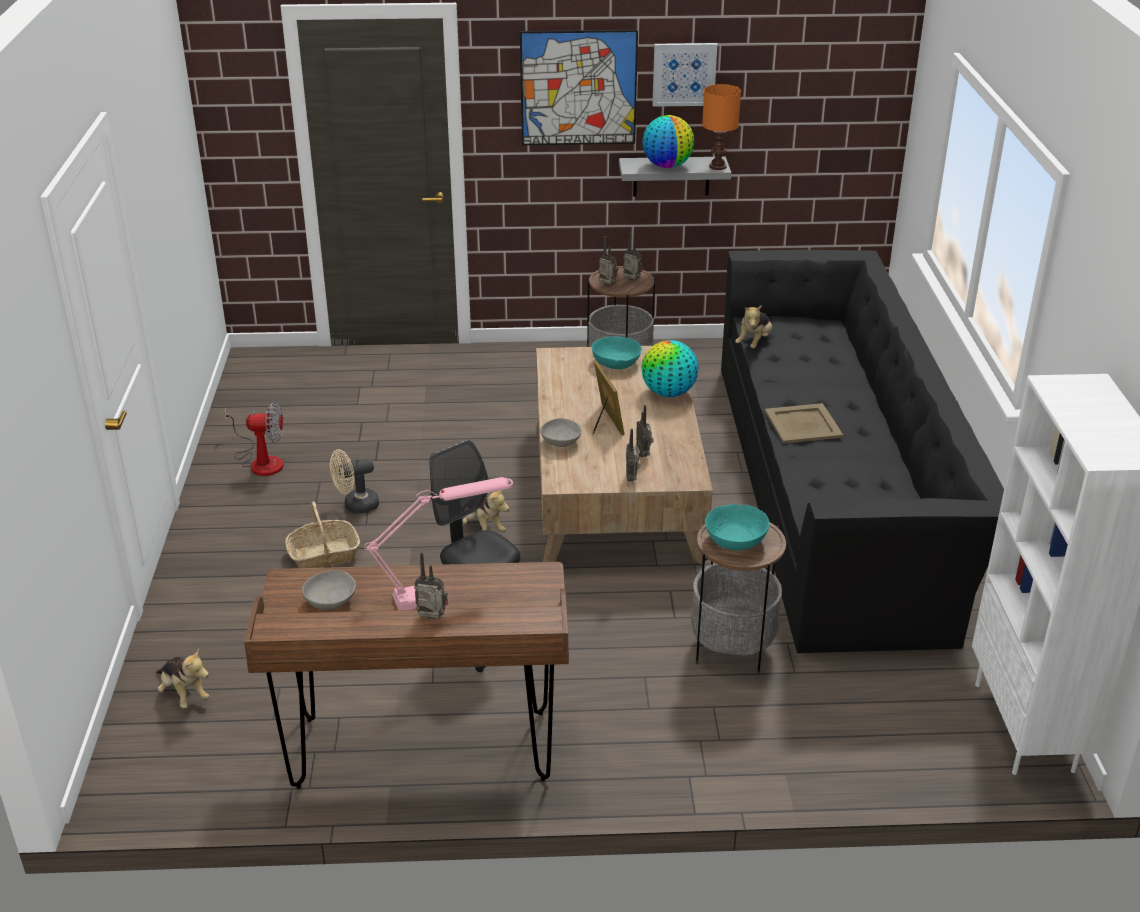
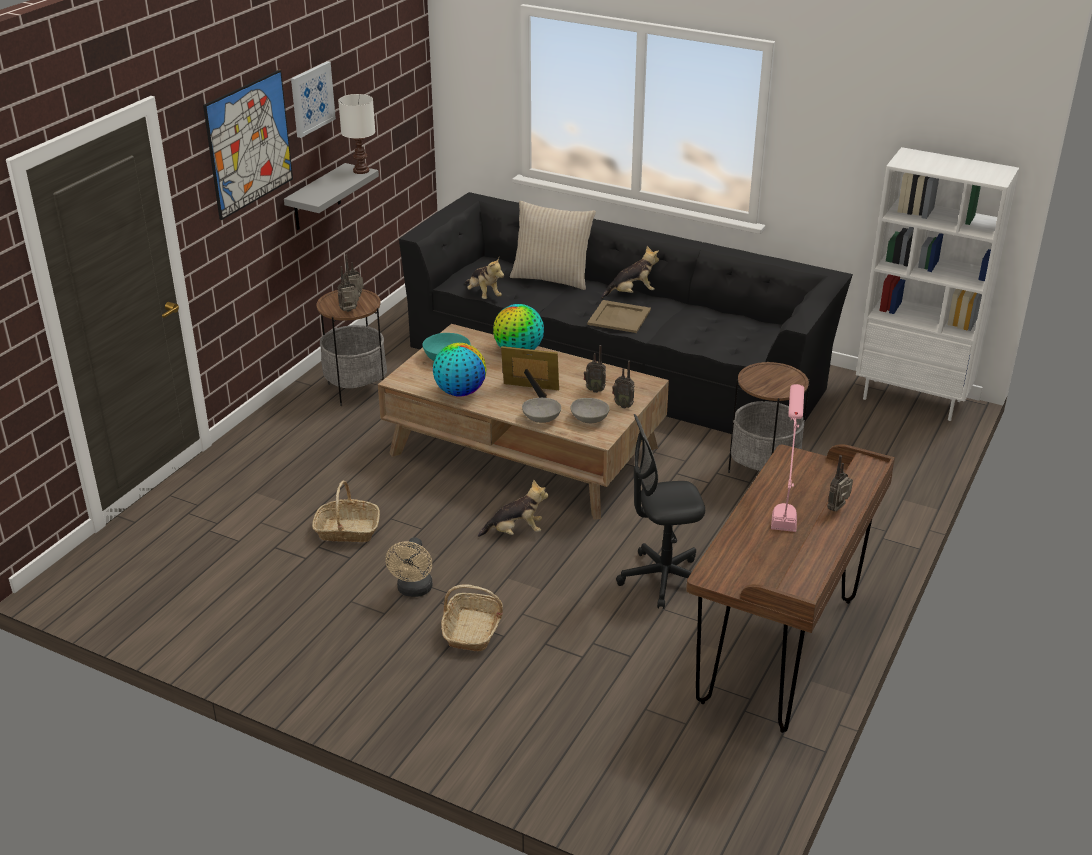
camera: 60 degrees left, 0 degrees up
(184, 694) = (612, 772): plush toy -> plush toy (632, 293)
(261, 461) = (274, 628): fan -> none
(330, 602) = (758, 561): grey bowl -> grey bowl (589, 419)
(411, 445) = (347, 530): none -> basket
(667, 166) = (331, 186): globe -> globe (460, 392)
(718, 166) = (361, 170): orange table lamp -> white table lamp
(735, 539) = (771, 381): turquoise bowl -> none
(839, 366) = (552, 278): none -> beige pillow

